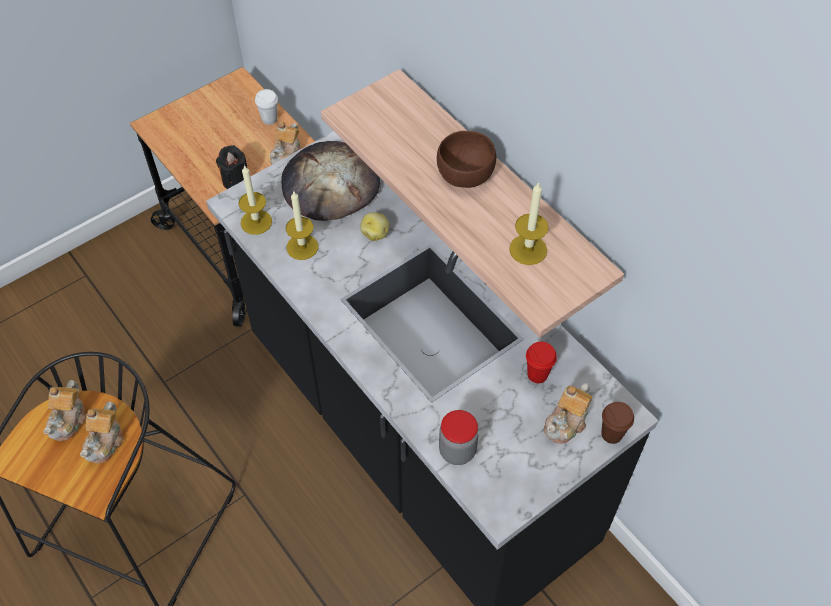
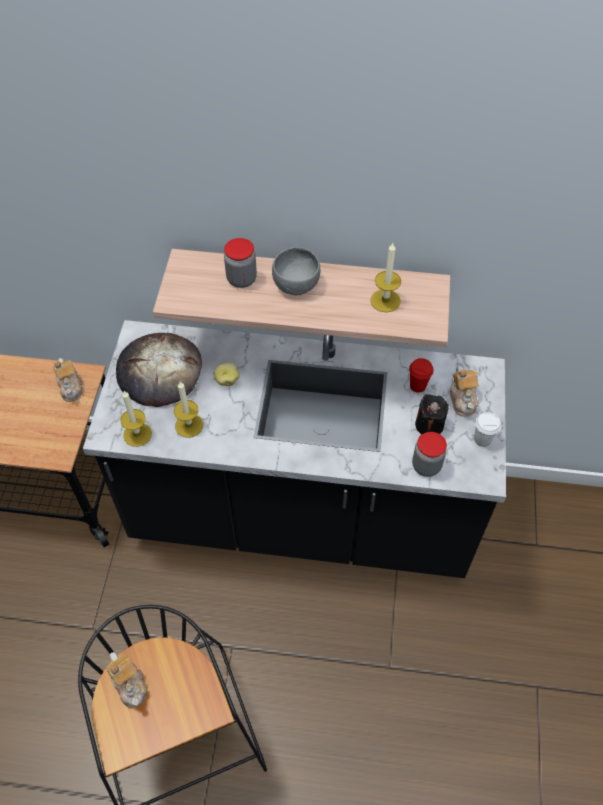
camera: 45 degrees left, 0 degrees up
(105, 441) = (175, 673): teapot -> none
(236, 180) = (52, 430): black candle -> black candle (429, 425)
(269, 119) = (27, 371): white cup -> white cup (482, 439)
(424, 136) = (241, 279): none -> jar
(466, 174) = (296, 284): brown bowl -> grey bowl
(611, 434) = (491, 386): brown cup -> none

